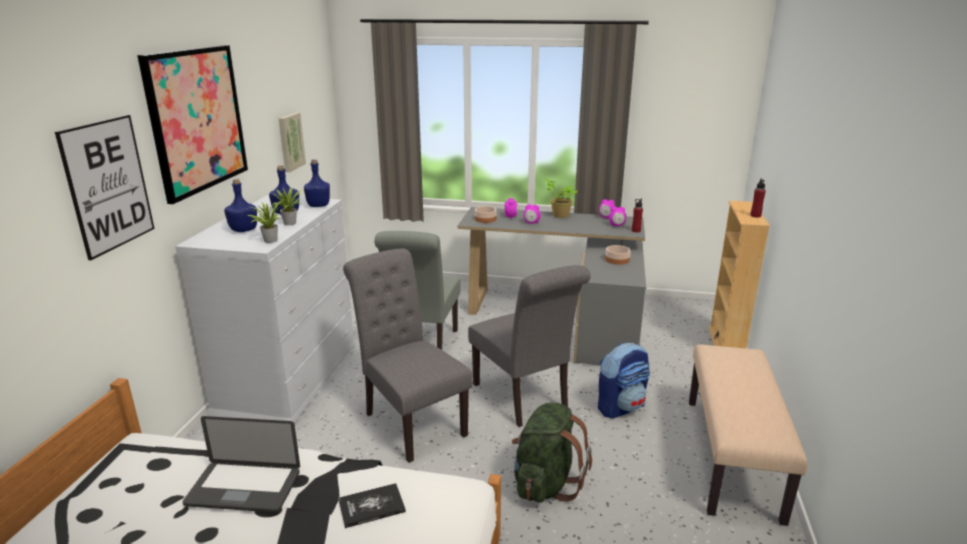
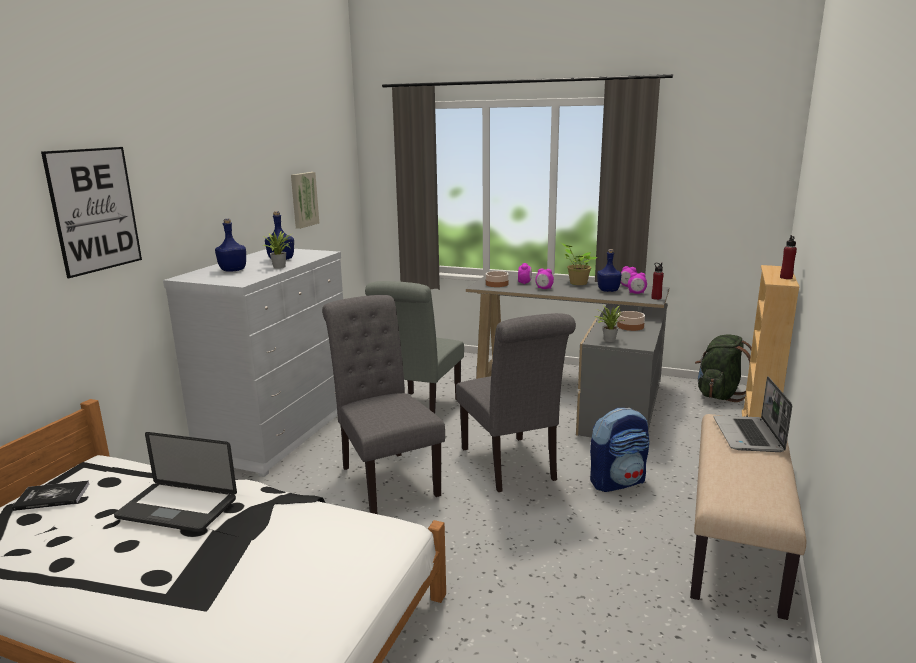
camera: 10 degrees right, 5 degrees down
(197, 120) = (197, 163): picture -> none
(269, 240) = (251, 278): potted plant -> potted plant (608, 339)
(318, 205) = (315, 255): blue bottle -> blue bottle (608, 290)
(371, 506) = (296, 537): book -> book (52, 497)
(545, 483) = (511, 549): green backpack -> green backpack (719, 395)
(740, 365) = (749, 436): none -> laptop

